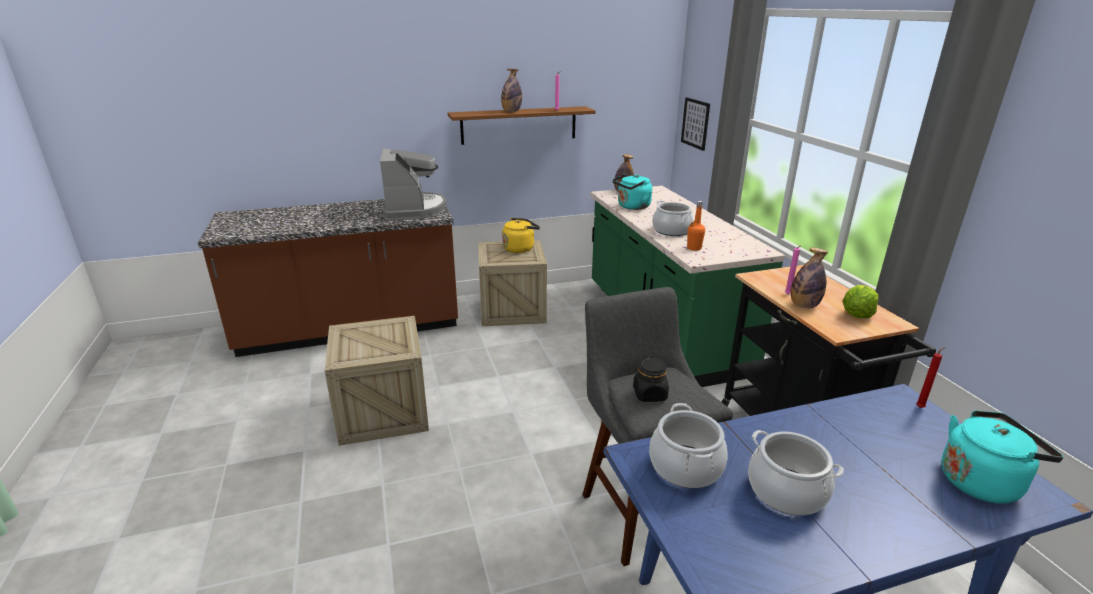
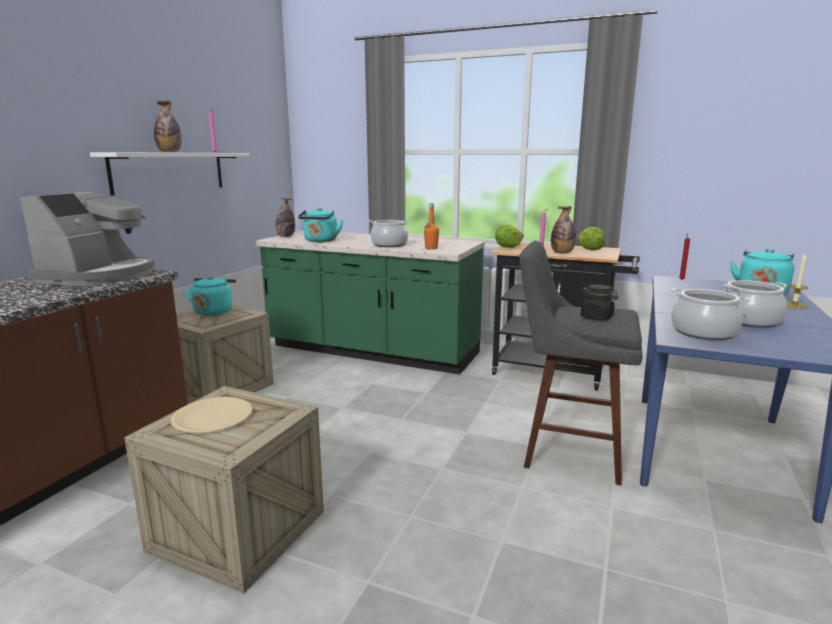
camera: 50 degrees left, 10 degrees down
(372, 334) = (213, 417): none -> beige plate
(413, 209) = (100, 276): coffee machine -> coffee machine turned 75 degrees clockwise
(519, 125) = (170, 172): brown shelf -> white shelf
(520, 248) = (214, 311): yellow kettle -> turquoise kettle
(695, 123) = (323, 168): picture -> none
(773, 274) = (508, 247): none -> lettuce
(943, 521) = (794, 305): none -> candle

